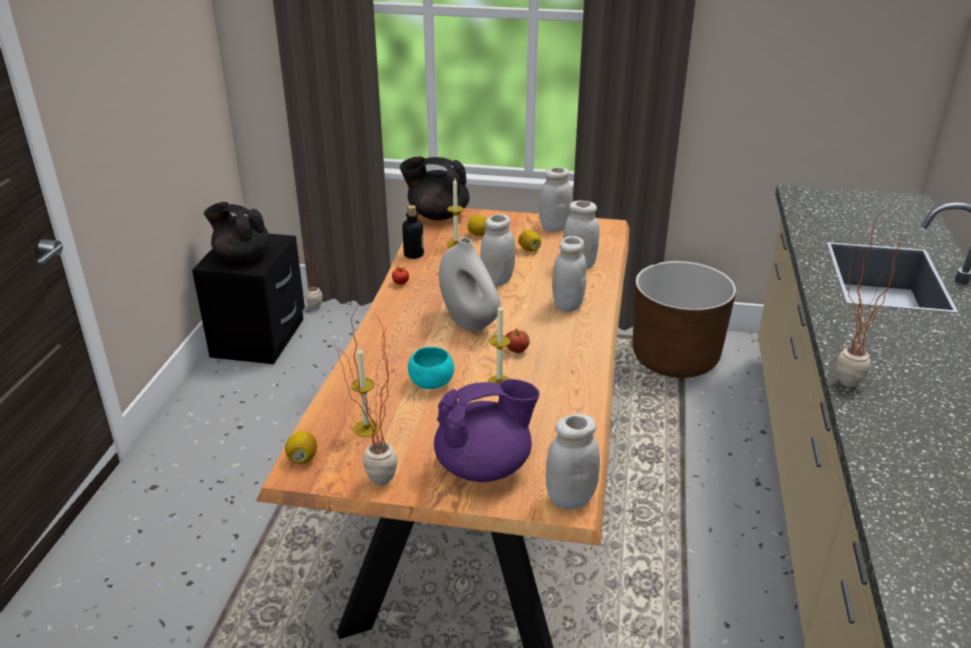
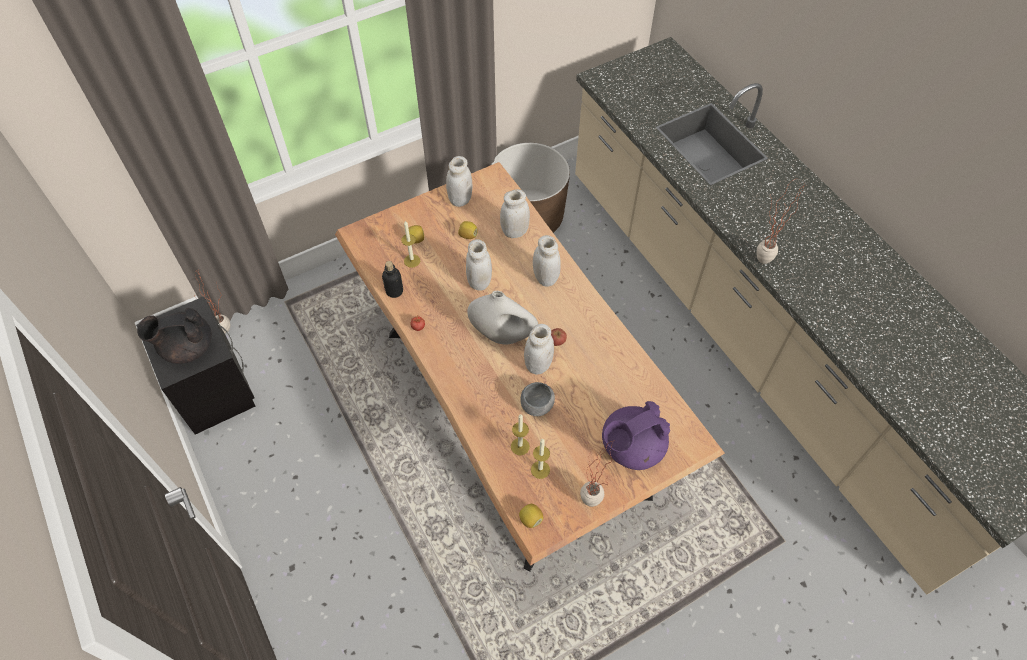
camera: 40 degrees left, 25 degrees up
(431, 383) = (536, 405): turquoise bowl -> grey bowl
(437, 215) = (363, 235): black teapot -> none
(485, 466) = (631, 447): purple teapot -> purple teapot turned 150 degrees counterclockwise
(499, 382) = (574, 377): candle -> candle (520, 446)
(570, 498) = (692, 437): white jar -> white jar (538, 364)

